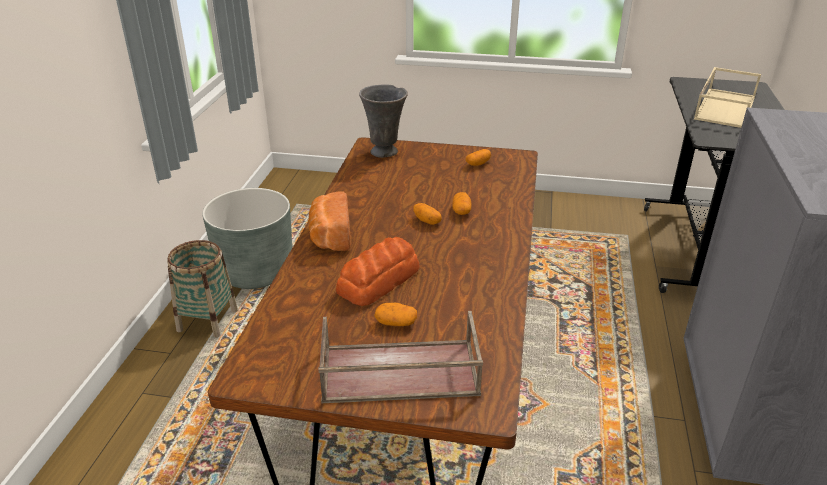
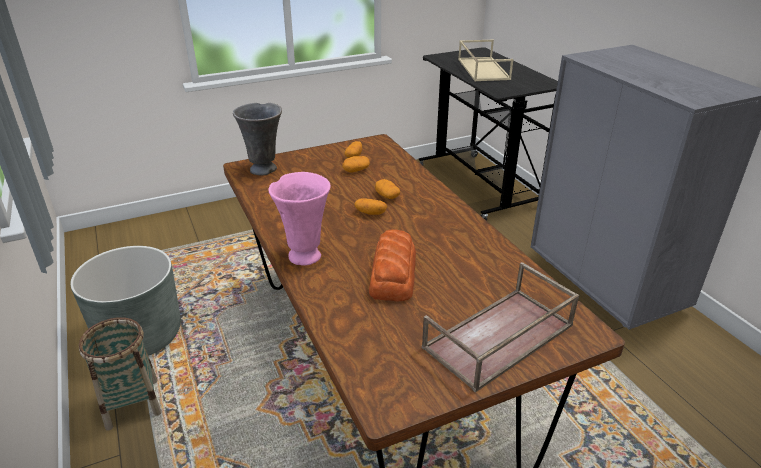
camera: 35 degrees left, 0 degrees up
(329, 236) = (305, 255): bread -> pink vase
(396, 323) = (448, 301): potato -> potato (356, 170)

